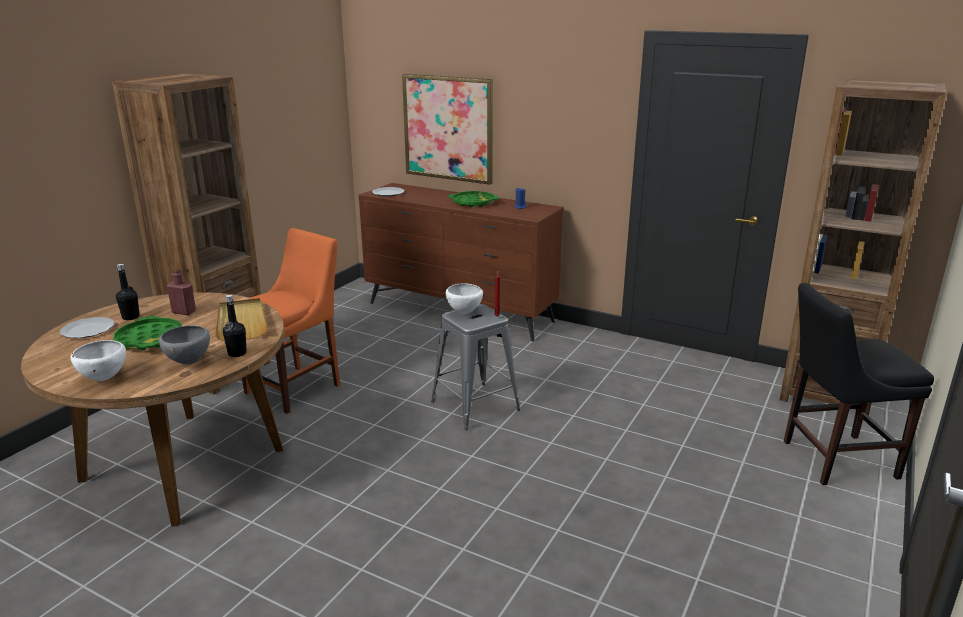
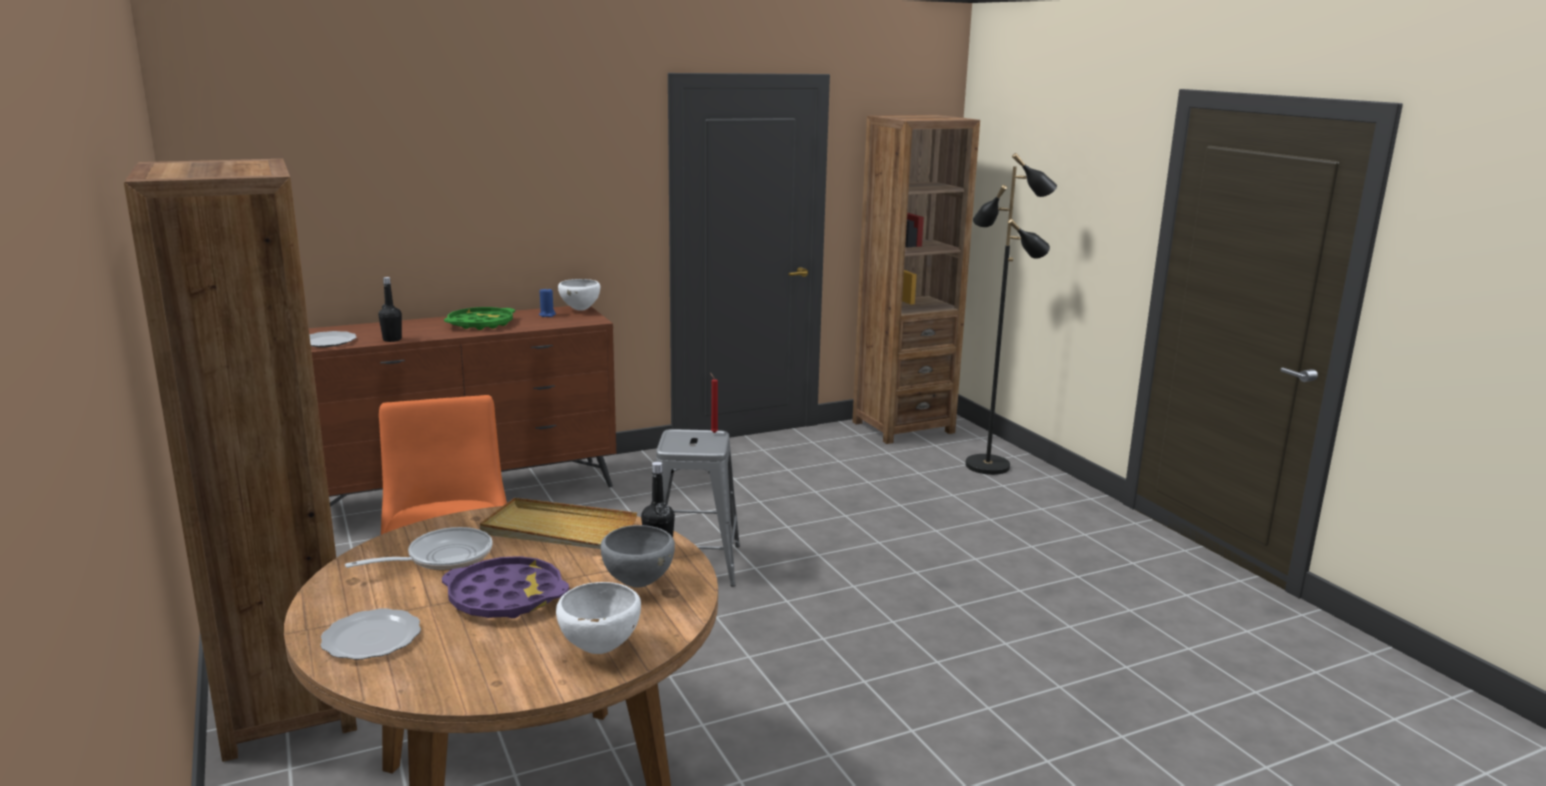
camera: 55 degrees left, 5 degrees down
(131, 317) = (384, 597): black bottle -> black bottle (392, 339)
(150, 339) = (506, 597): green tray -> purple tray
(184, 312) = (442, 558): red bottle -> frying pan
(448, 128) = (390, 225): picture -> none
(465, 312) = (677, 442): white bowl -> white bowl (580, 310)
(833, 459) = (988, 465): black chair -> black floor lamp

